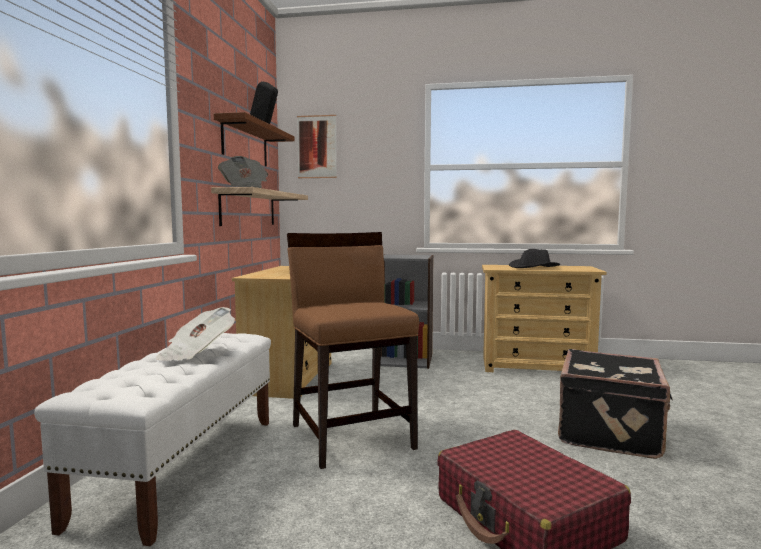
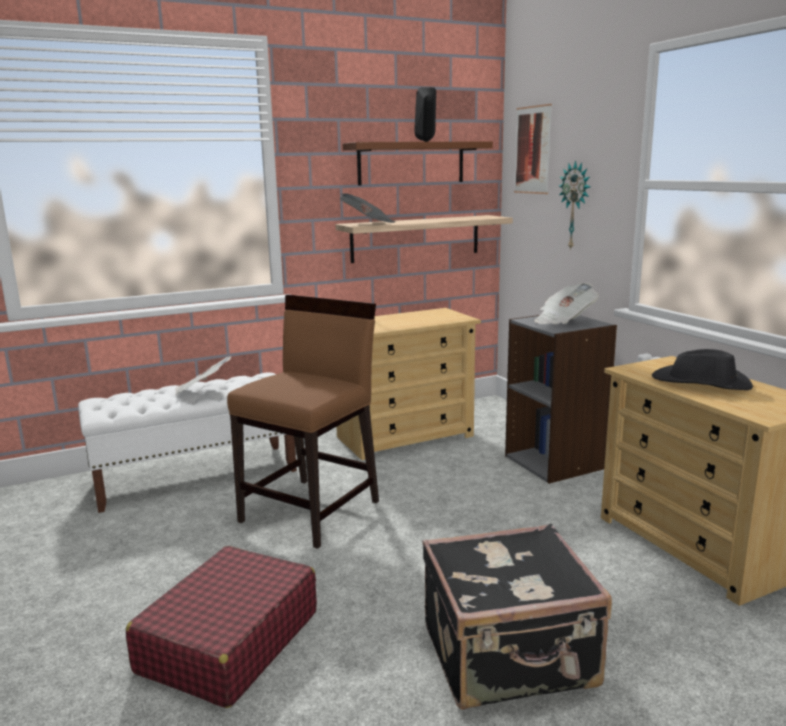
camera: 55 degrees right, 10 degrees up
(366, 184) = (576, 206): none -> wall clock
(404, 256) = (564, 320): none -> newspaper

